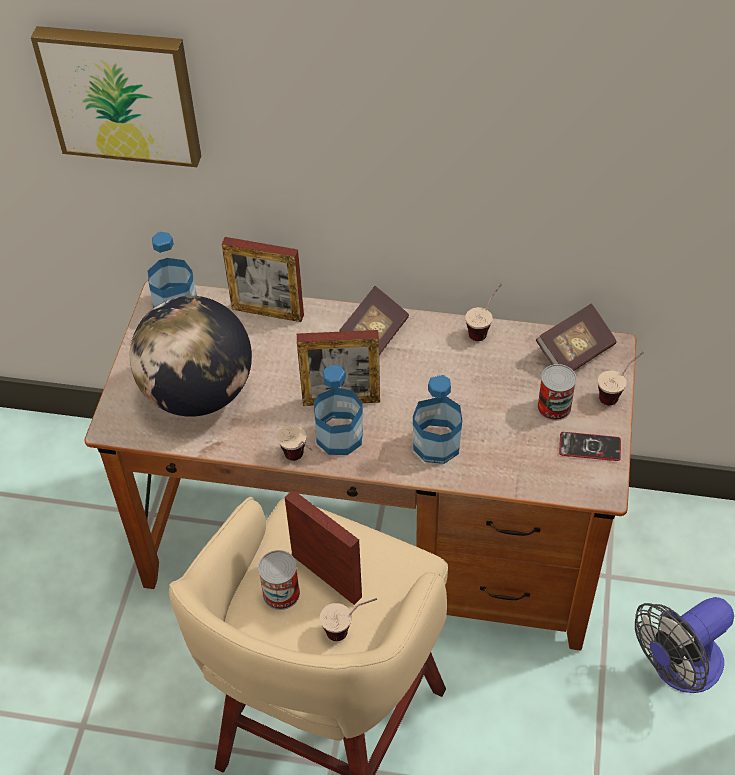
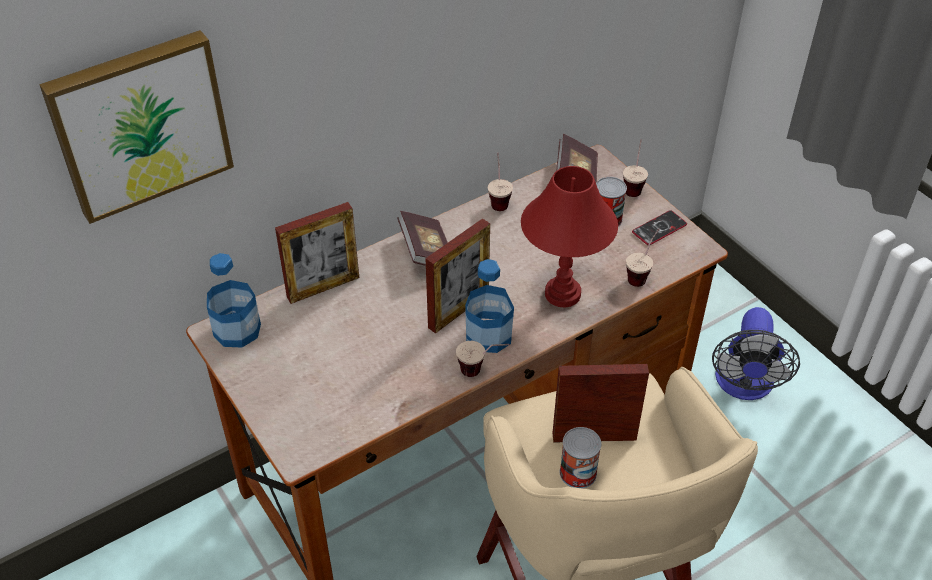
camera: 45 degrees left, 5 degrees down
(198, 393) = (341, 380): globe -> none
(349, 629) = (654, 459): cup -> cup (642, 274)
(436, 444) = (562, 293): bottle -> red table lamp

